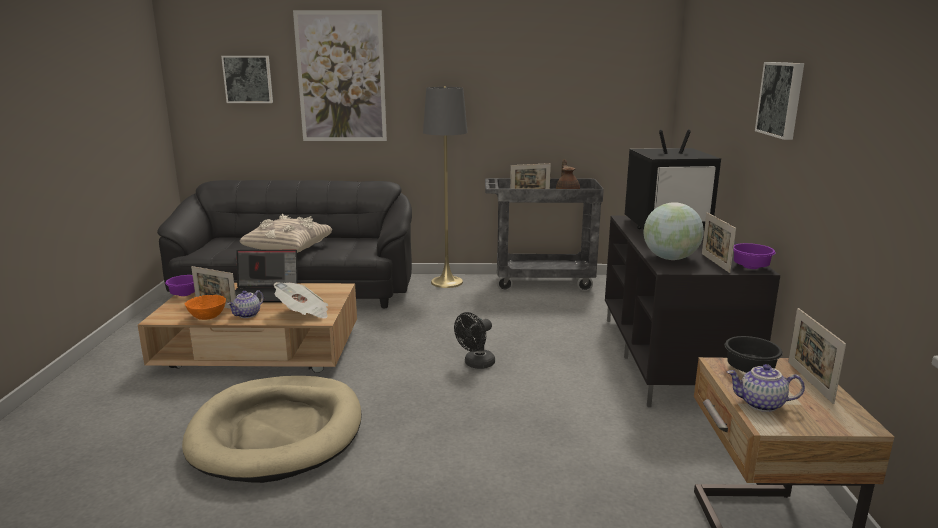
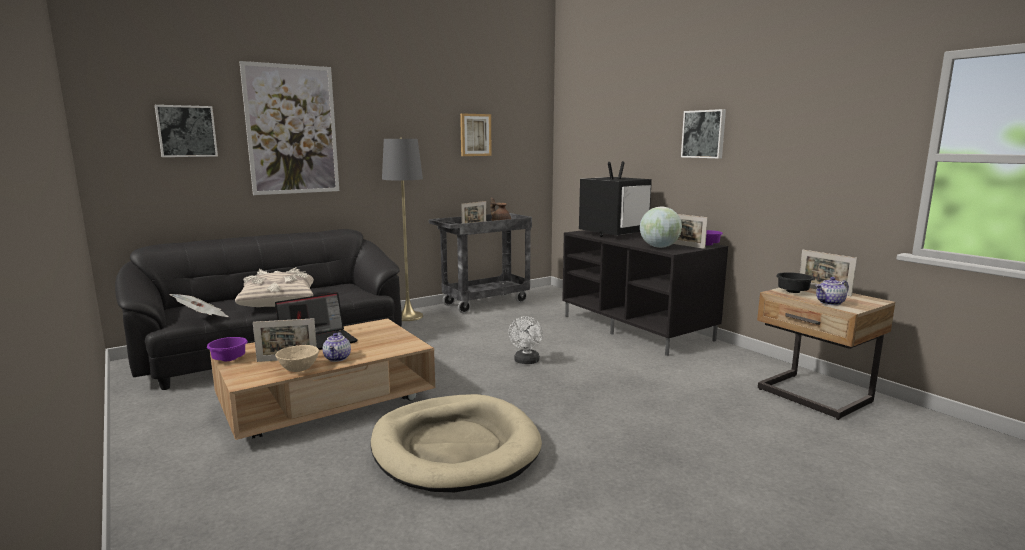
camera: 35 degrees left, 5 degrees down
(207, 317) = (299, 369): orange bowl -> beige bowl
(304, 314) = (390, 346): newspaper -> newspaper (202, 318)
(476, 364) = (526, 361): black fan -> white fan
(555, 81) = (475, 135): none -> picture

